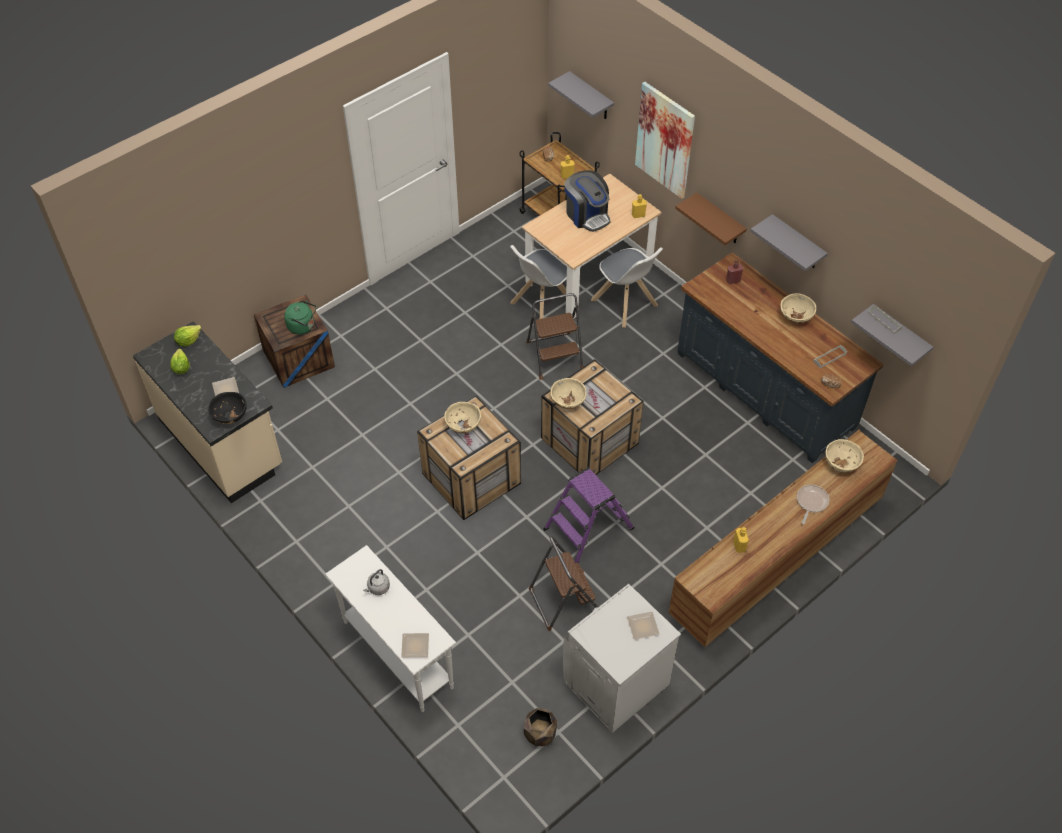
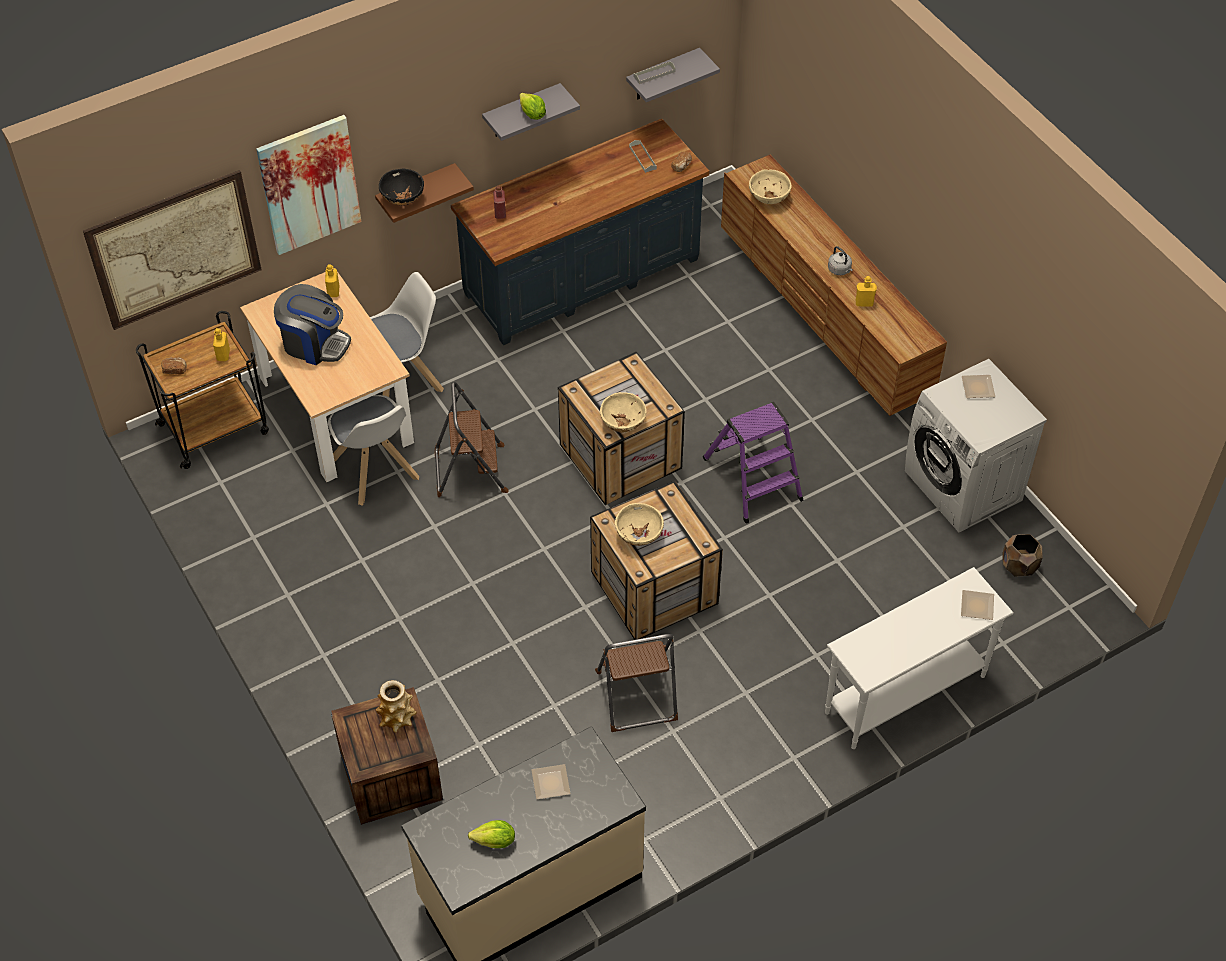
camera: 80 degrees left, 0 degrees up
(188, 341) = (441, 832): lettuce -> lettuce (532, 114)
(230, 417) = (603, 778): black bowl -> black bowl (402, 199)
(303, 326) = (397, 718): green kettle -> vase
(378, 588) = (893, 637): grey kettle -> grey kettle (840, 270)
(562, 600) = (849, 519): brown step ladder -> brown step ladder (636, 698)
(587, 215) = (314, 343): coffee machine -> coffee machine turned 45 degrees clockwise
(591, 97) = (175, 250): grey shelf -> picture
(795, 317) = (575, 172): beige bowl -> none
(811, 502) = (815, 233): frying pan -> none

